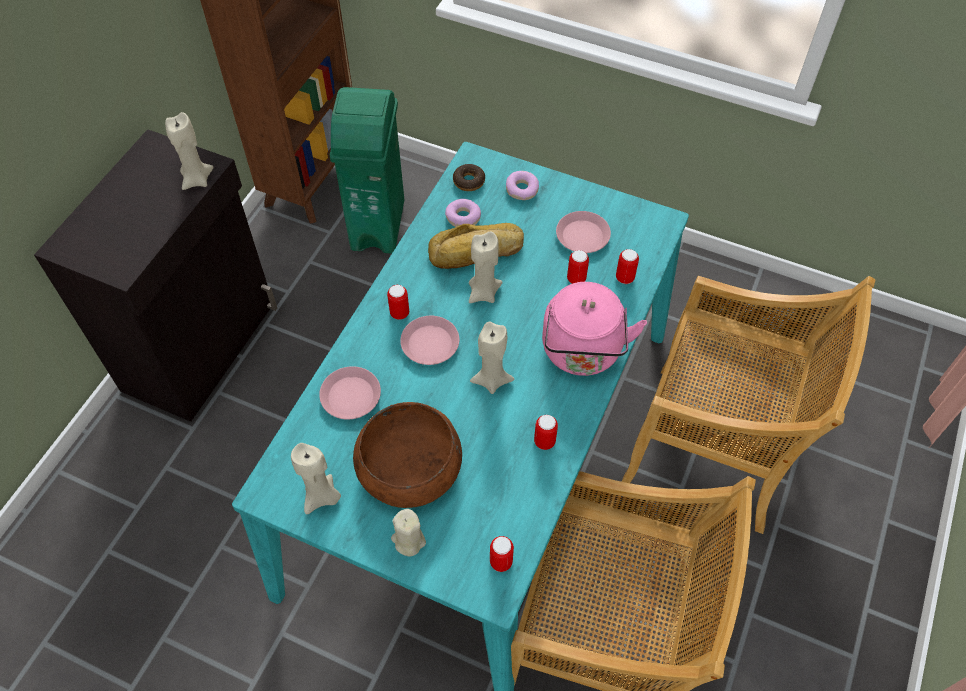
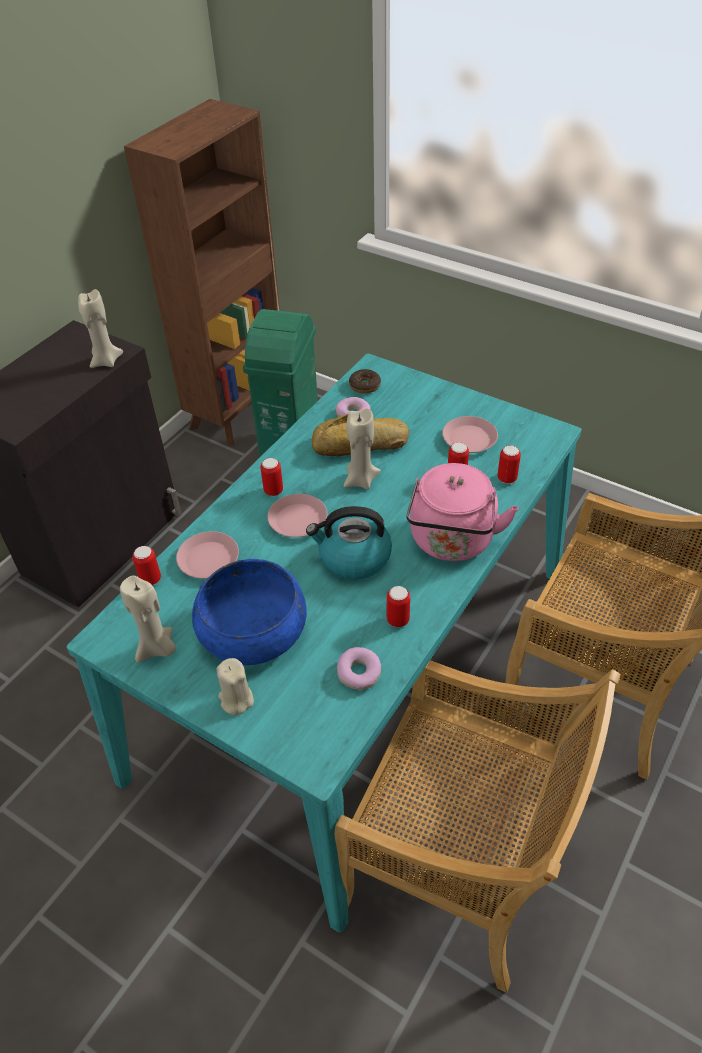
camera: 10 degrees right, 10 degrees down
(409, 467) = (252, 630): brown bowl -> blue bowl
(491, 380) = (353, 557): beige candle -> kettle
(501, 561) = (329, 732): can -> can (150, 579)
(522, 189) = (415, 396): donut -> donut (359, 673)

